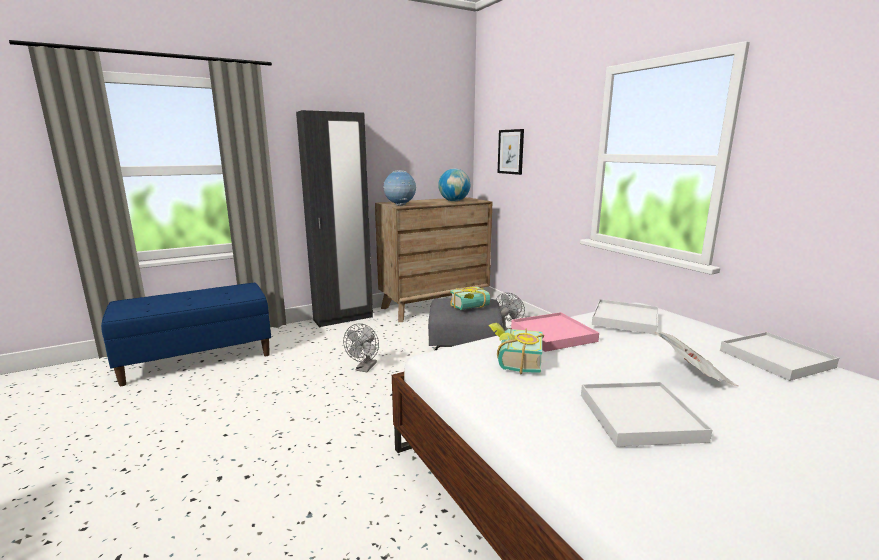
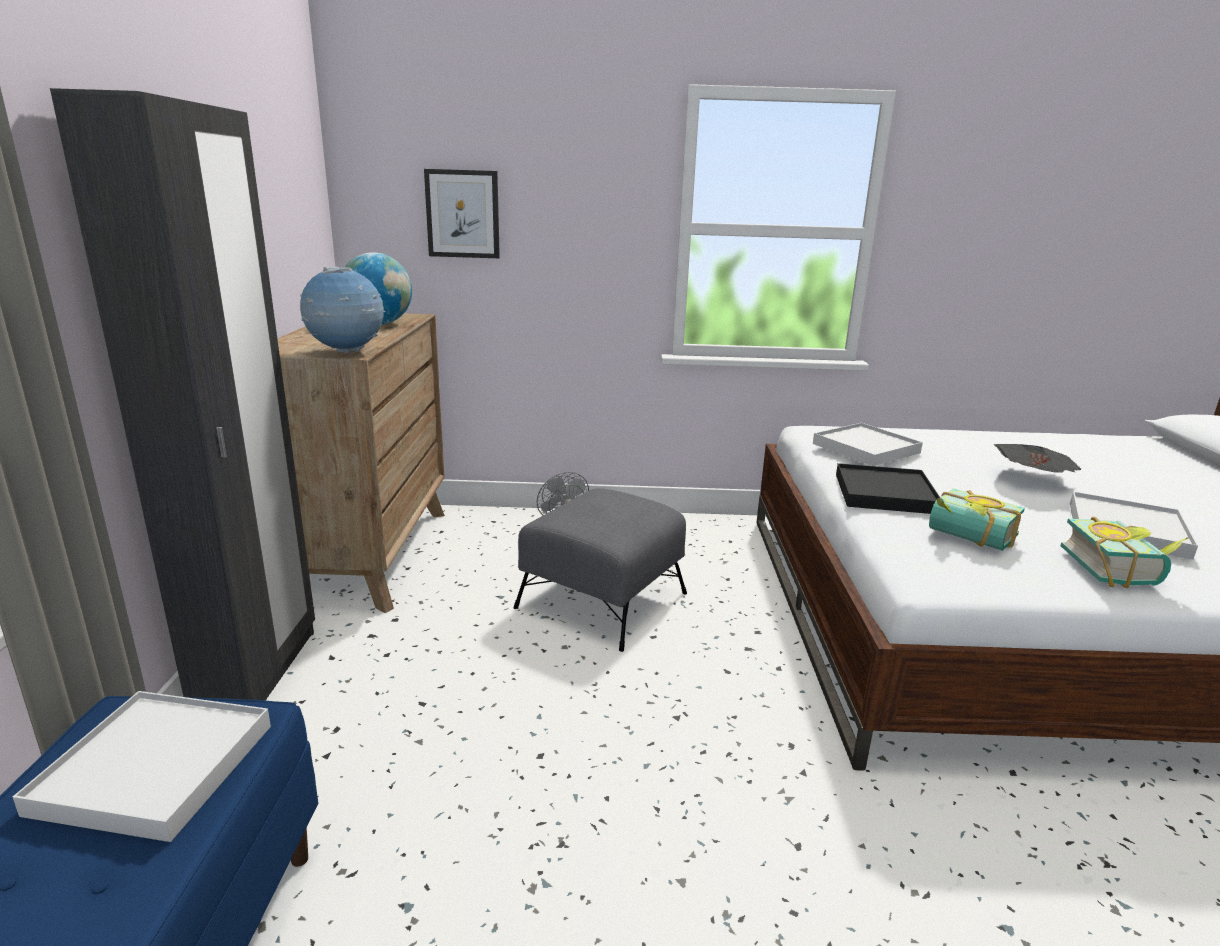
camera: 60 degrees left, 5 degrees up
(364, 368) = (548, 717): grey fan -> none
(471, 308) = (631, 512): book -> book (1118, 570)
(553, 335) = (885, 493): pink tray -> black tray
(775, 359) = (993, 440): white tray -> white tray (155, 768)

